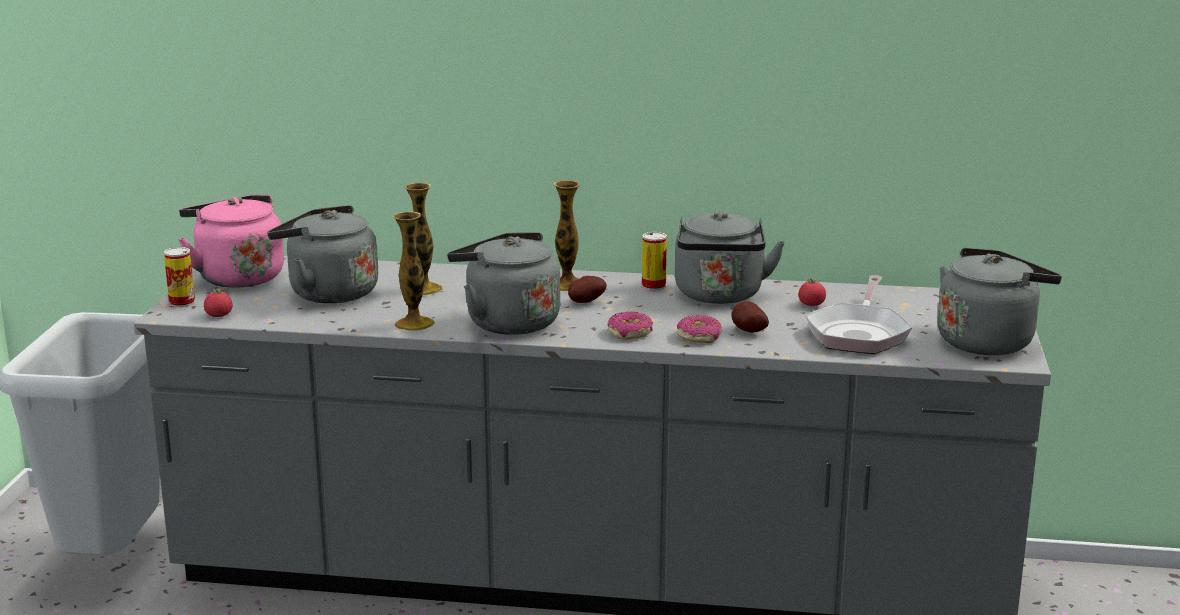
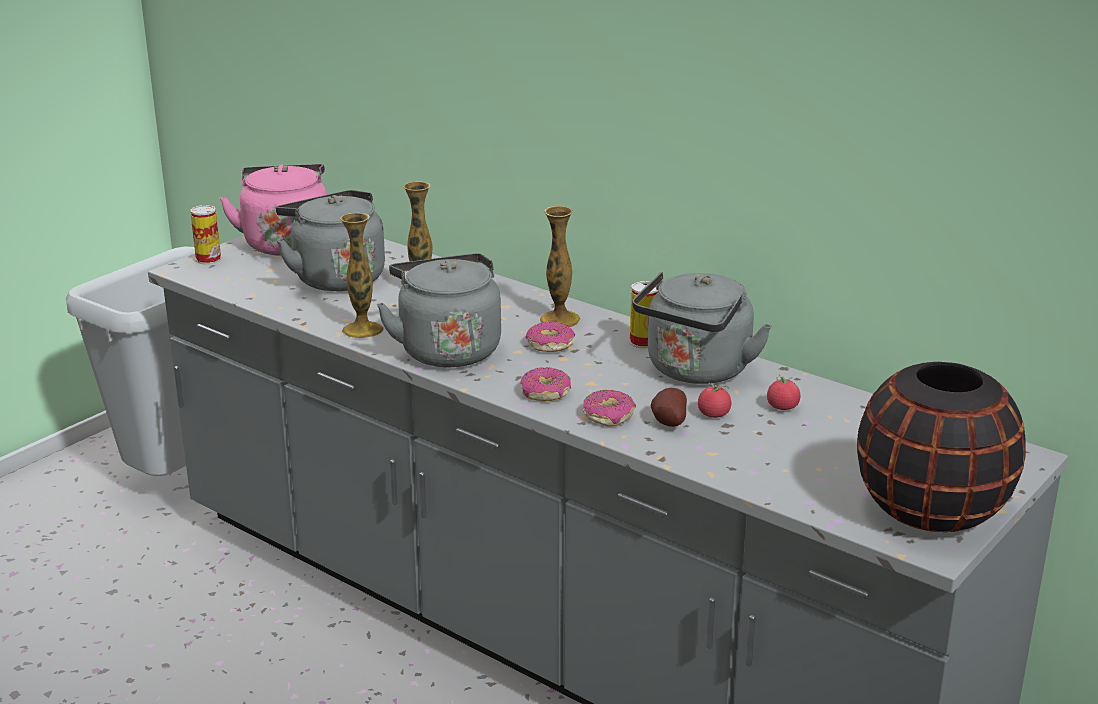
camera: 30 degrees right, 5 degrees up
(219, 315) = (218, 280): tomato -> tomato (713, 415)
(585, 302) = (550, 345): potato -> donut
(859, 333) = (788, 458): frying pan -> none
(988, 341) = (931, 511): grey kettle -> black vase

